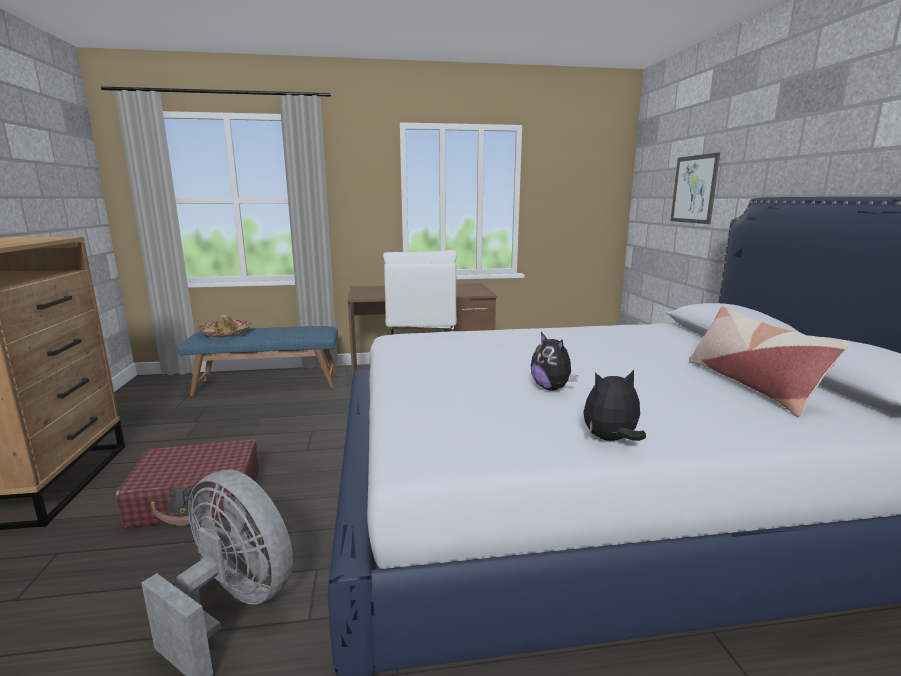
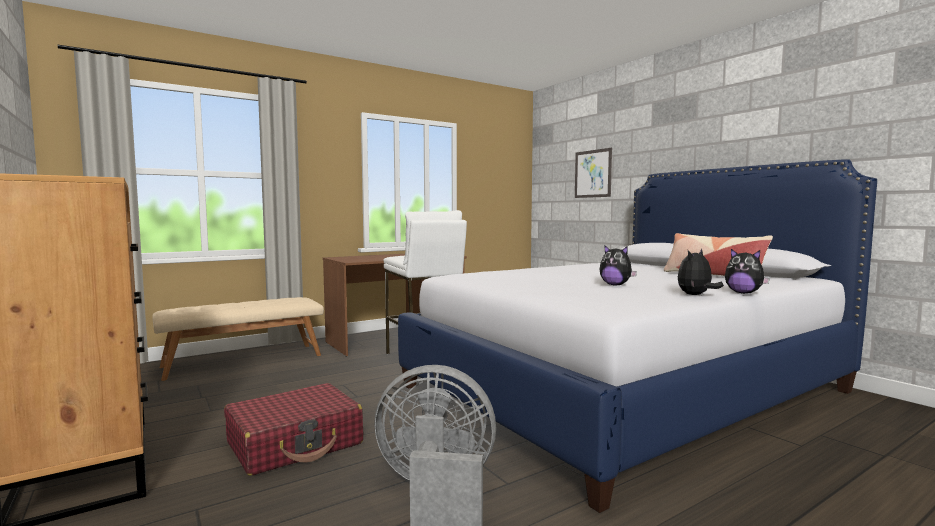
camera: 25 degrees left, 10 degrees down
(225, 333) = (201, 308): hat -> none
(268, 383) = (243, 360): blue bench -> beige bench
(711, 447) = (743, 293): none -> plush toy

